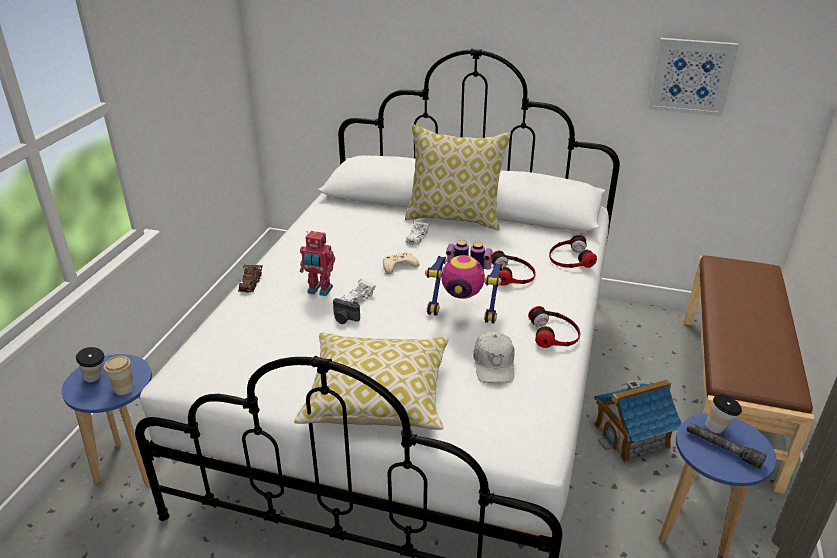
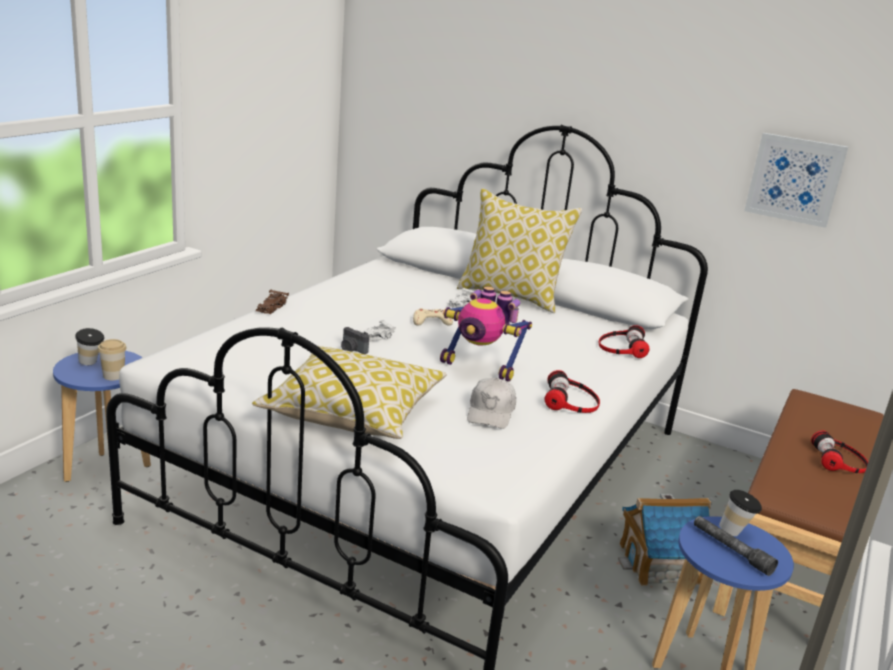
camera: 10 degrees right, 10 degrees down
(319, 290) = (338, 325): toy robot -> none
(513, 274) = (551, 349): headphones -> headphones (840, 461)

